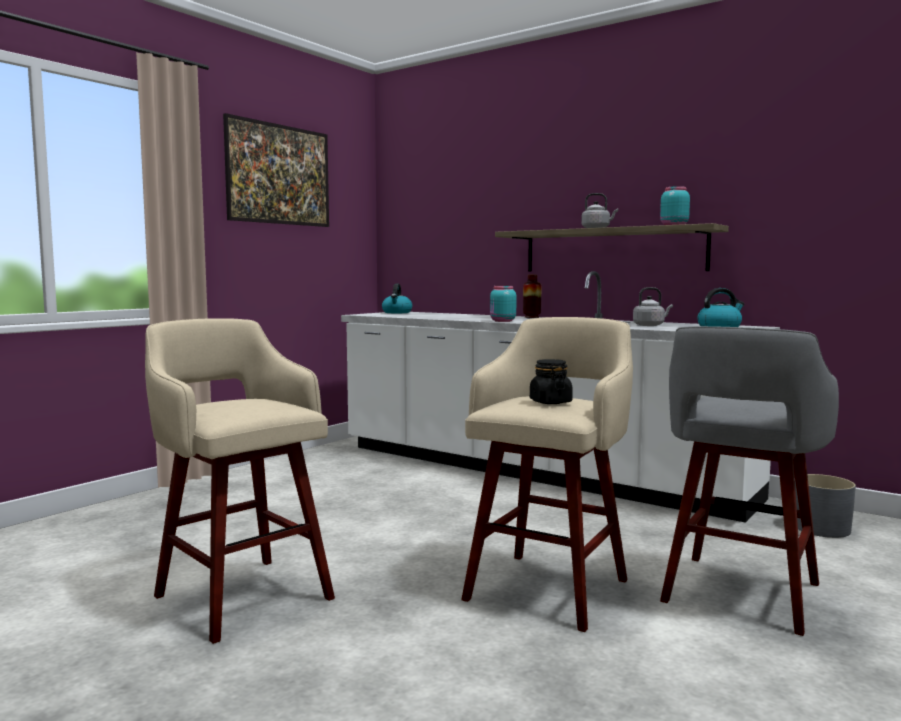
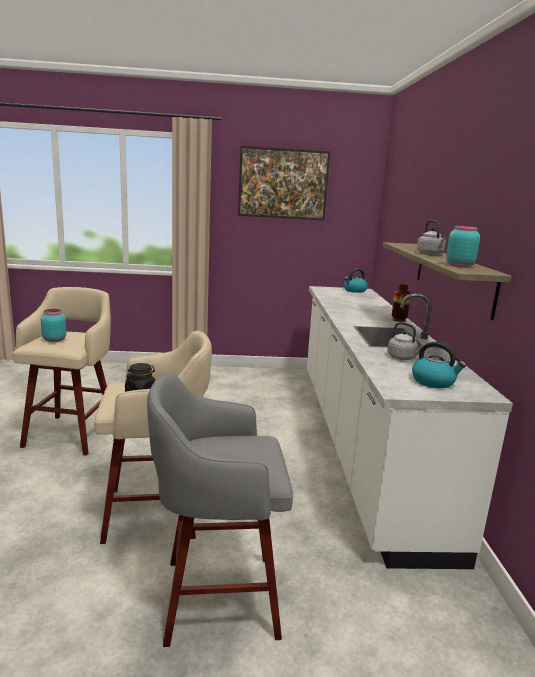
camera: 50 degrees right, 10 degrees up
(502, 321) = (344, 319): turquoise jar -> turquoise jar (54, 340)
(822, 528) = (434, 620): grey planter -> none

